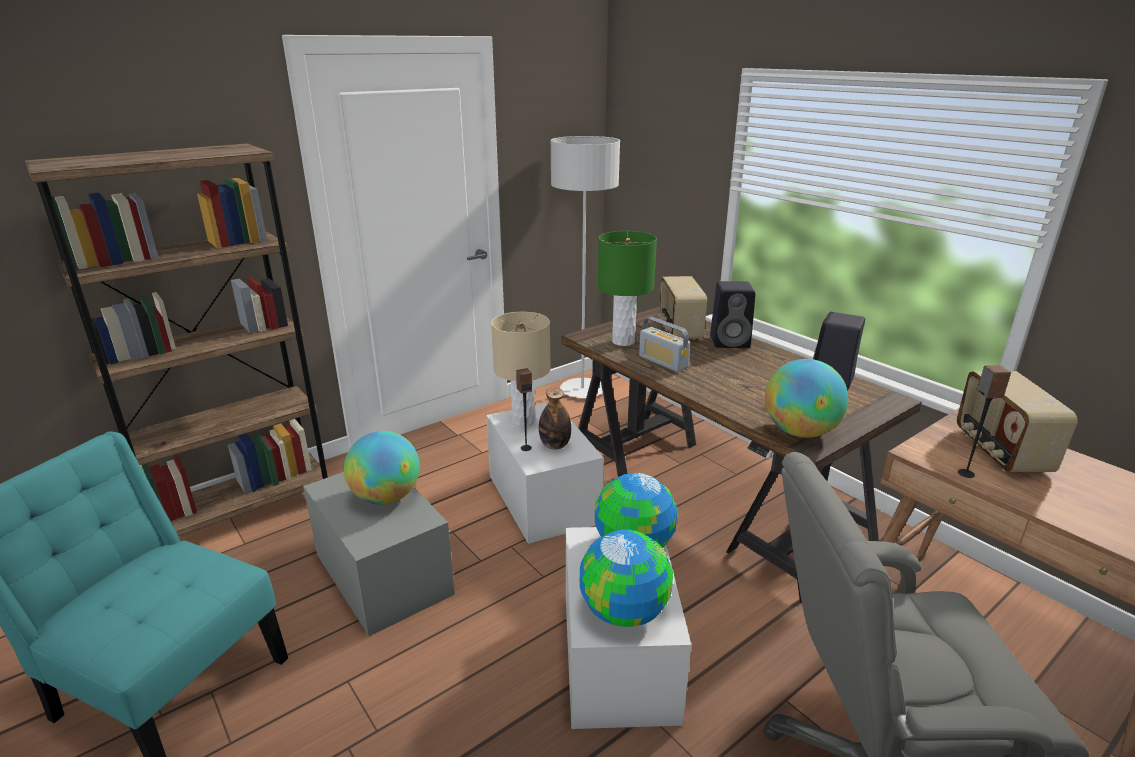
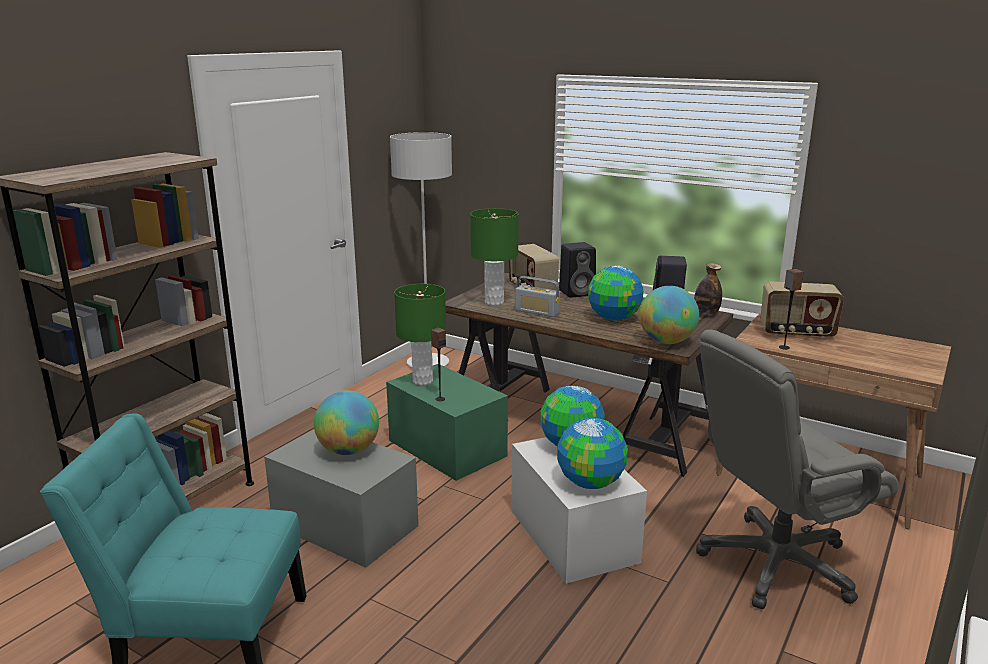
camera: 20 degrees left, 5 degrees down
(523, 421) = (422, 381): beige table lamp -> green table lamp
(542, 498) = (447, 448): white storage box -> green storage box
(555, 445) = (462, 393): bottle -> bottle (706, 314)
(752, 385) = (614, 318): none -> globe
(999, 451) = (797, 333): radio -> radio turned 60 degrees counterclockwise

